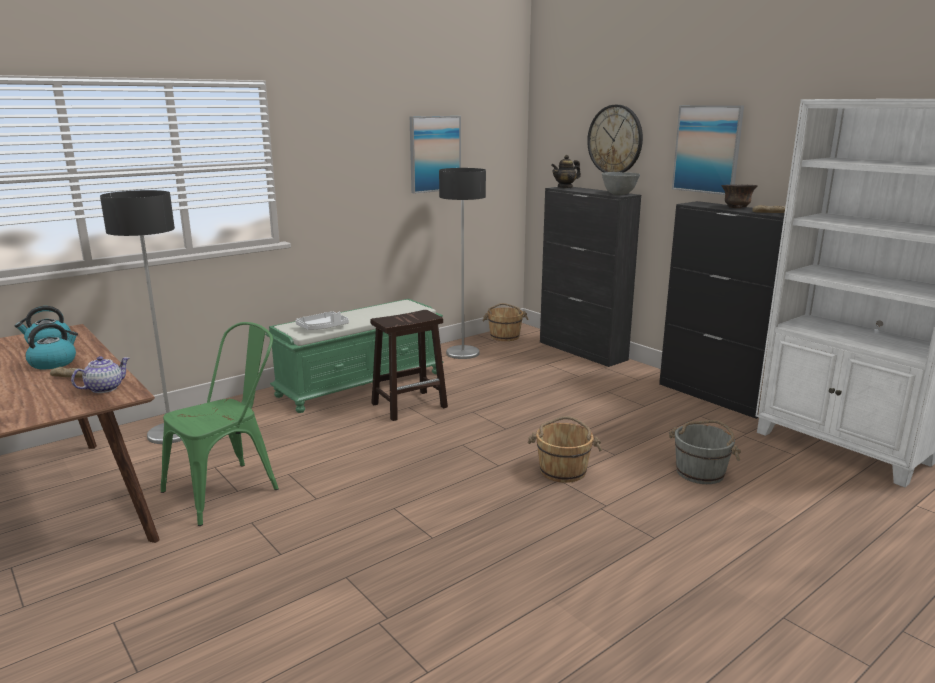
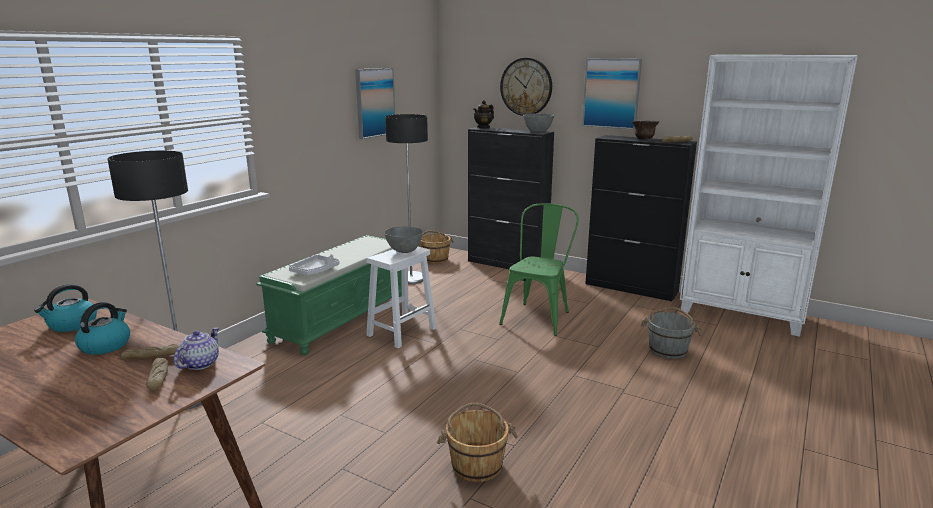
camera: 20 degrees left, 0 degrees up
(61, 395) = (158, 378): none -> bread
(230, 488) = (294, 440): green chair -> green chair (539, 316)
(410, 405) = (402, 331): brown stool -> white stool
(414, 316) = (404, 251): none -> grey bowl
(563, 470) = (570, 366): brown bucket -> brown bucket (476, 464)

